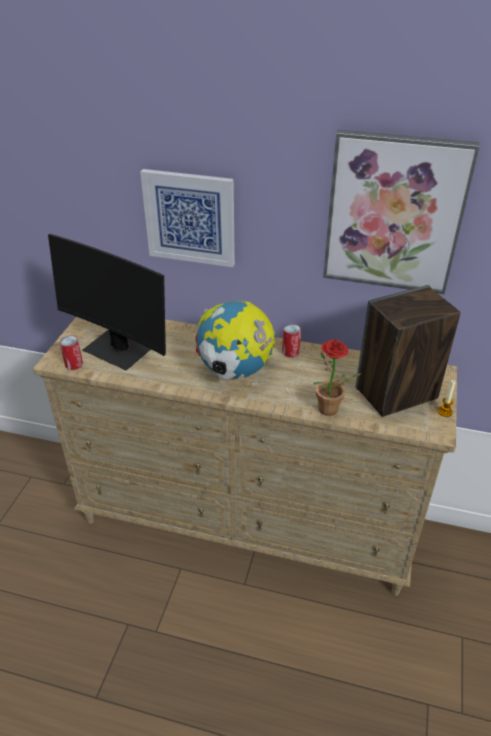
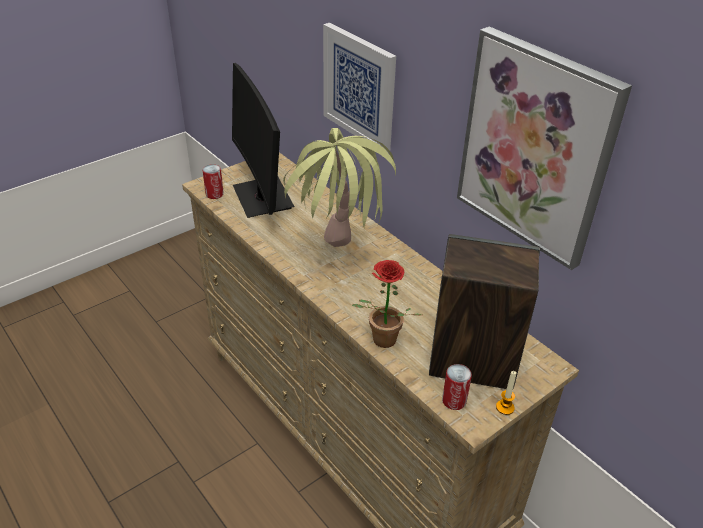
camera: 35 degrees right, 0 degrees up
(235, 371) = (337, 262): globe -> potted plant
(290, 352) = (410, 269): can -> can (454, 400)

